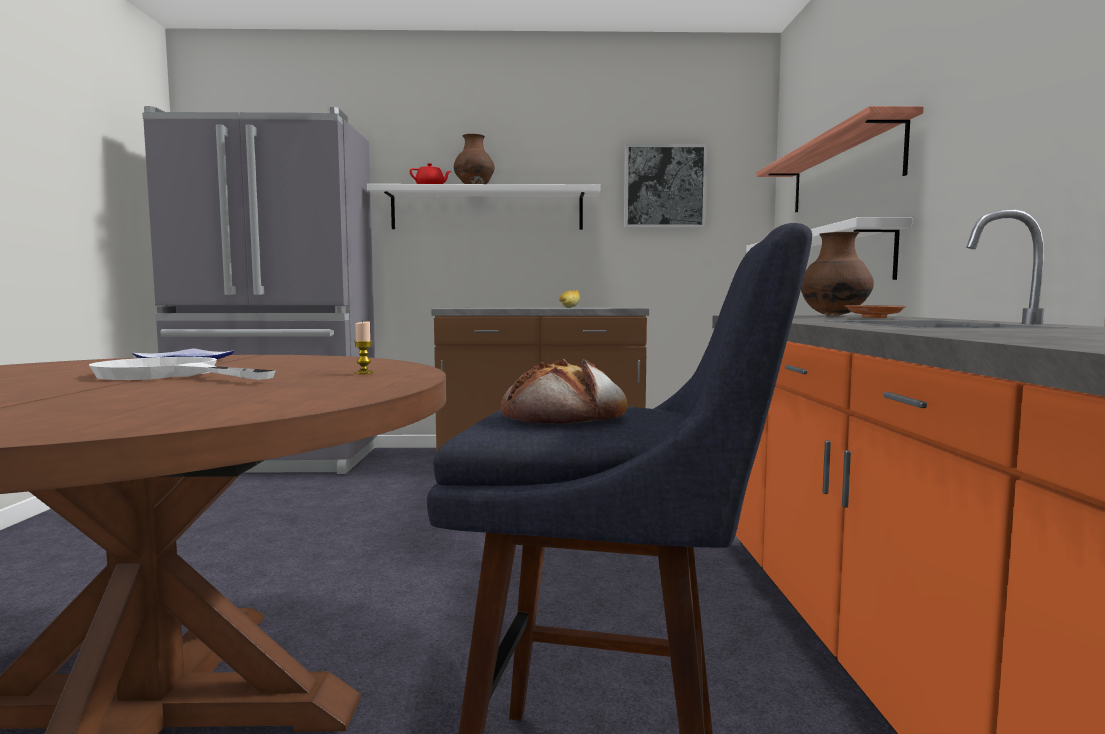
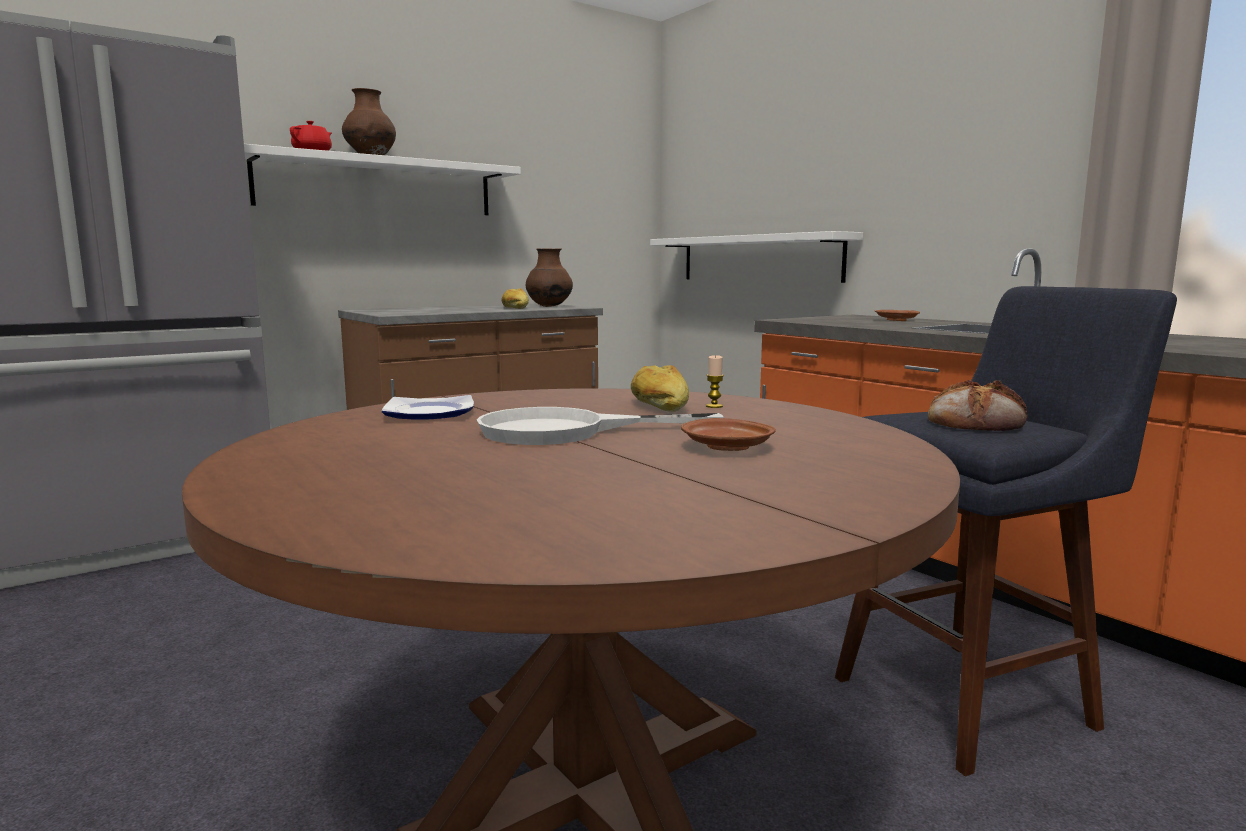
camera: 35 degrees left, 5 degrees up
(168, 394) = (728, 447): none -> brown plate
(328, 369) = (658, 406): none -> bread
(664, 186) = (566, 171): picture -> none
(834, 315) = (841, 317): brown vase -> brown vase (549, 306)
(843, 171) = (769, 180): shelf -> none

